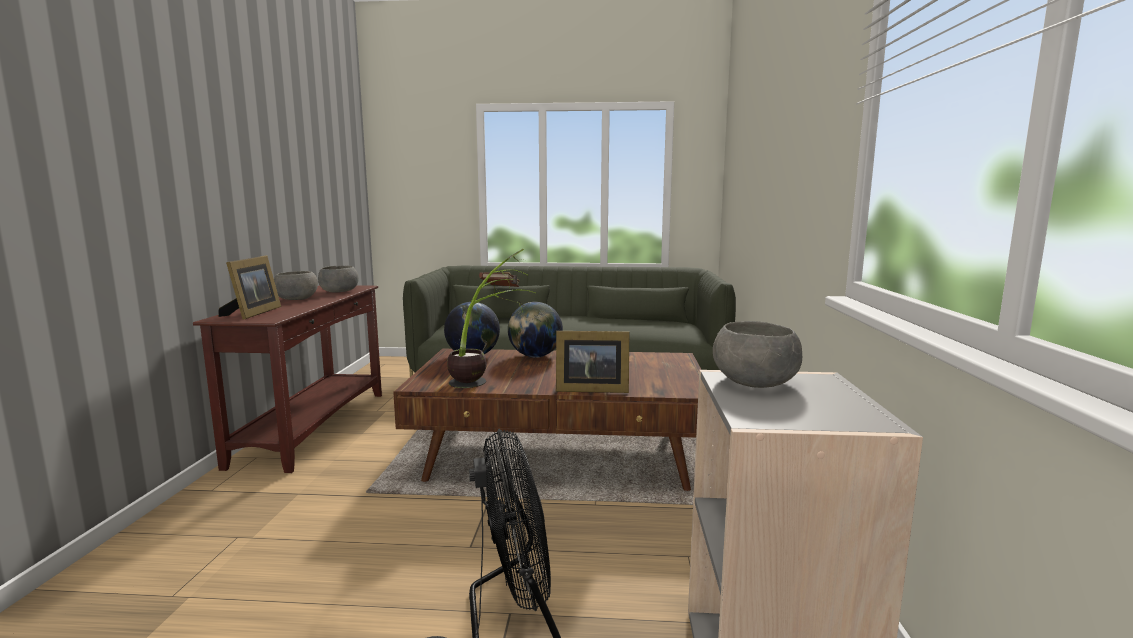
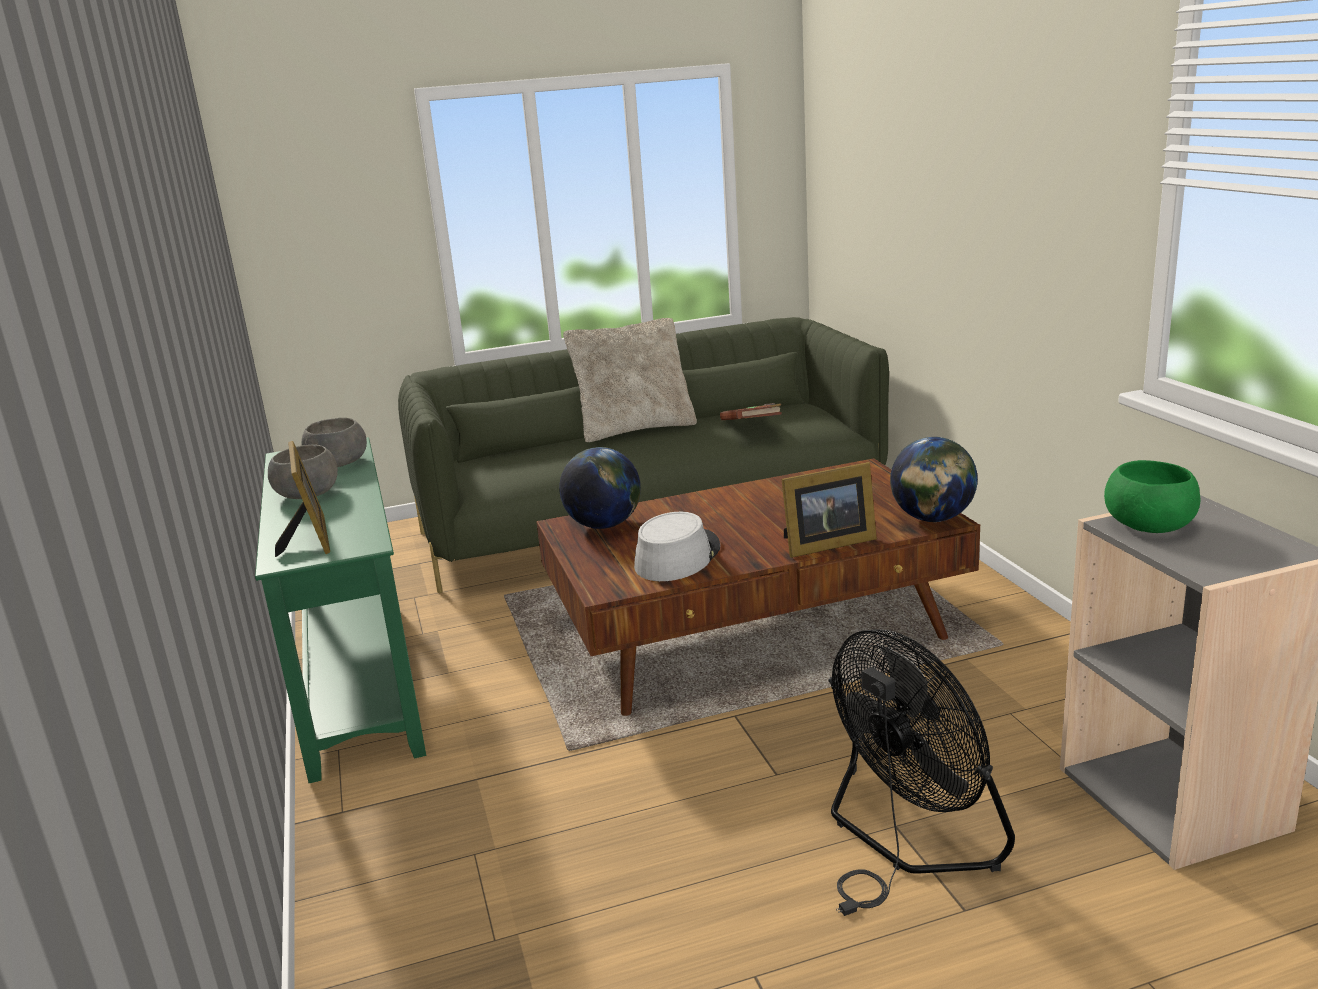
camera: 20 degrees left, 10 degrees up
(313, 426) = (358, 682): brown console table -> green console table
(487, 378) = (677, 557): potted plant -> grey hat
(501, 289) = (544, 403): brown book -> brown book (752, 427)
(535, 356) = (688, 507): globe -> globe (932, 519)
(563, 317) = (635, 427): none -> beige pillow
(755, 382) = (1149, 525): grey bowl -> green bowl

